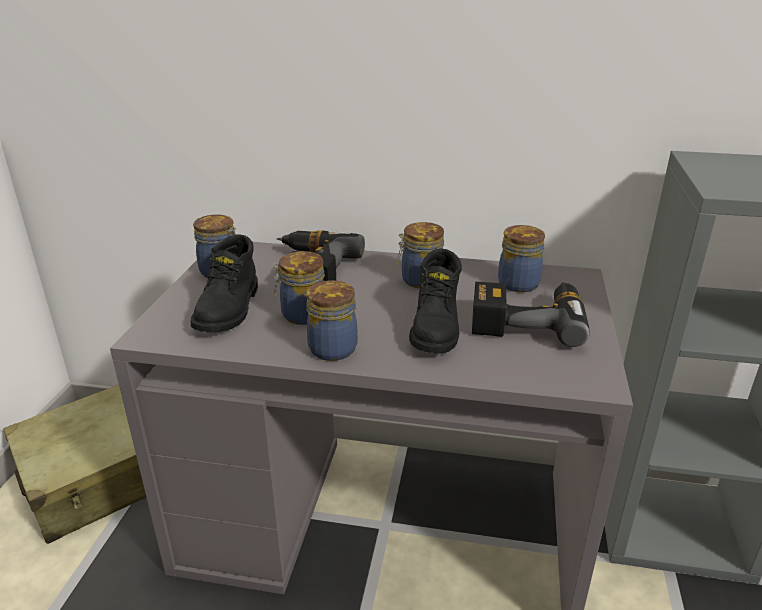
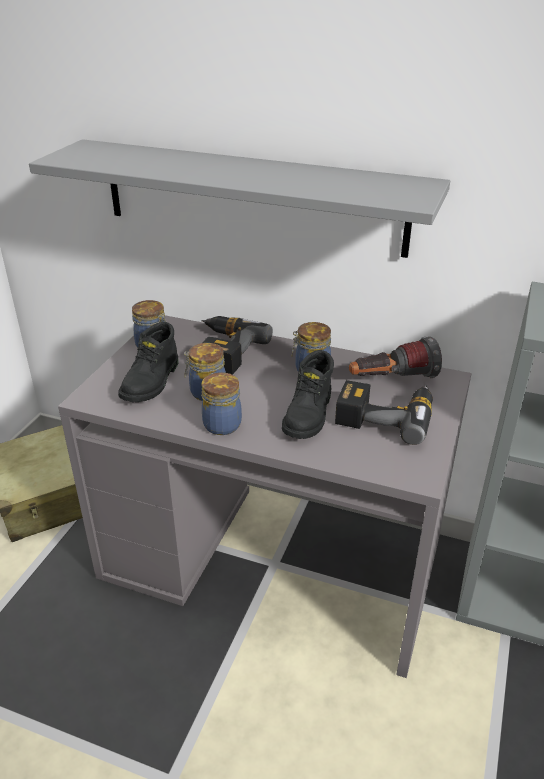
camera: 10 degrees right, 5 degrees up
(331, 82) = (251, 197): none -> grey shelf
(517, 283) = (391, 380): jar -> flashlight

